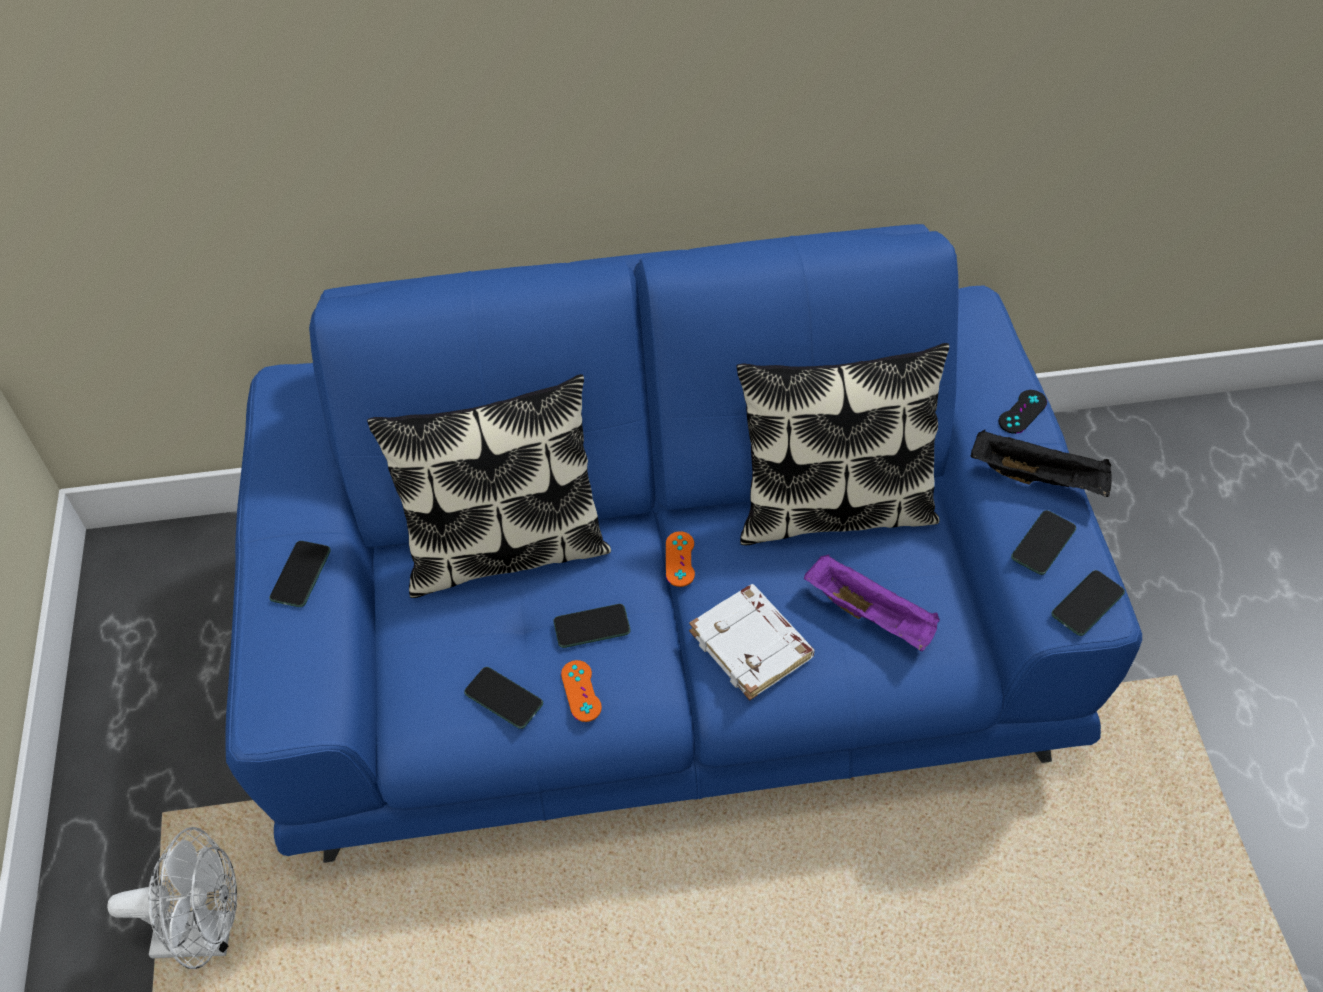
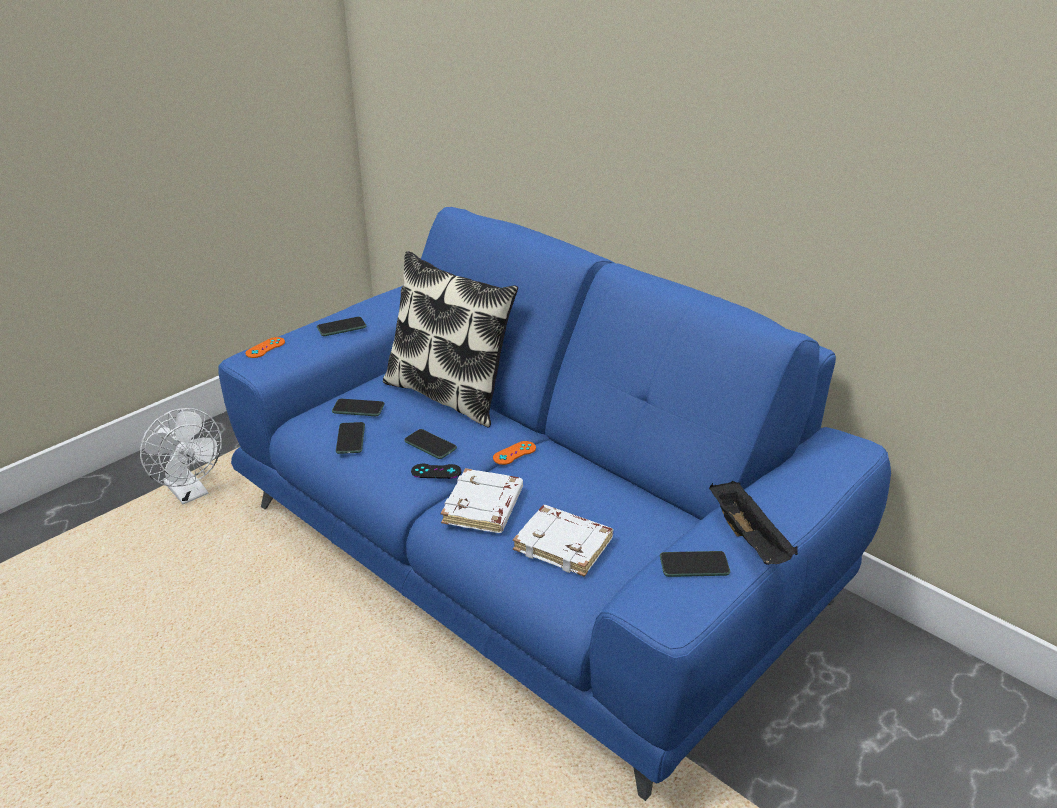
camera: 50 degrees right, 20 degrees down
(581, 691) = (382, 461): orange game controller -> orange game controller (265, 348)
(833, 507) = (629, 491): pillow -> none
(871, 615) = (564, 545): purple tray -> white book
(1022, 412) = (796, 506): black game controller -> black game controller (436, 471)
(1087, 604) = (669, 610): phone -> phone (358, 408)

